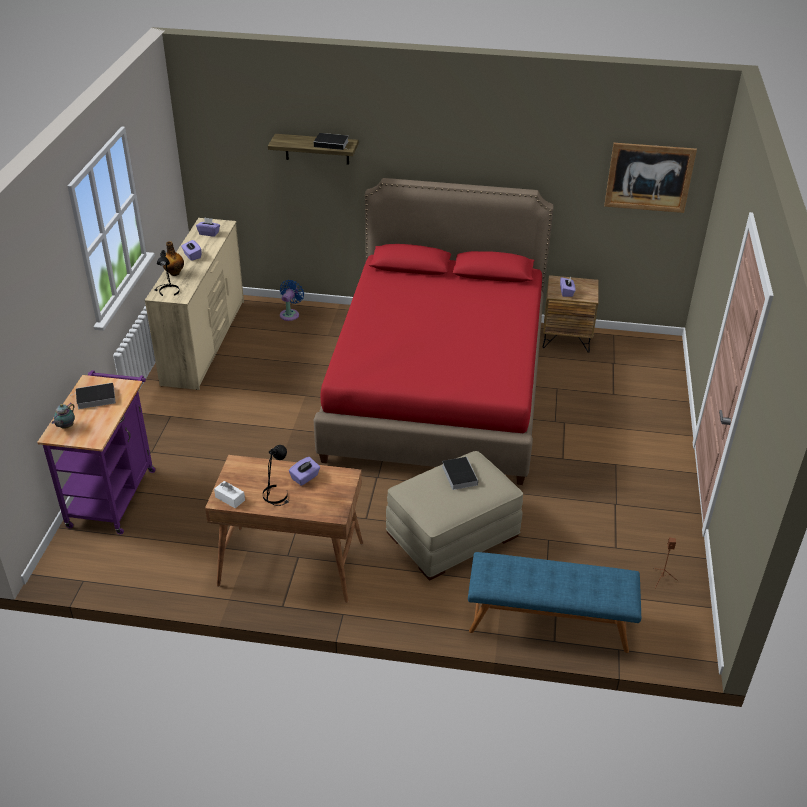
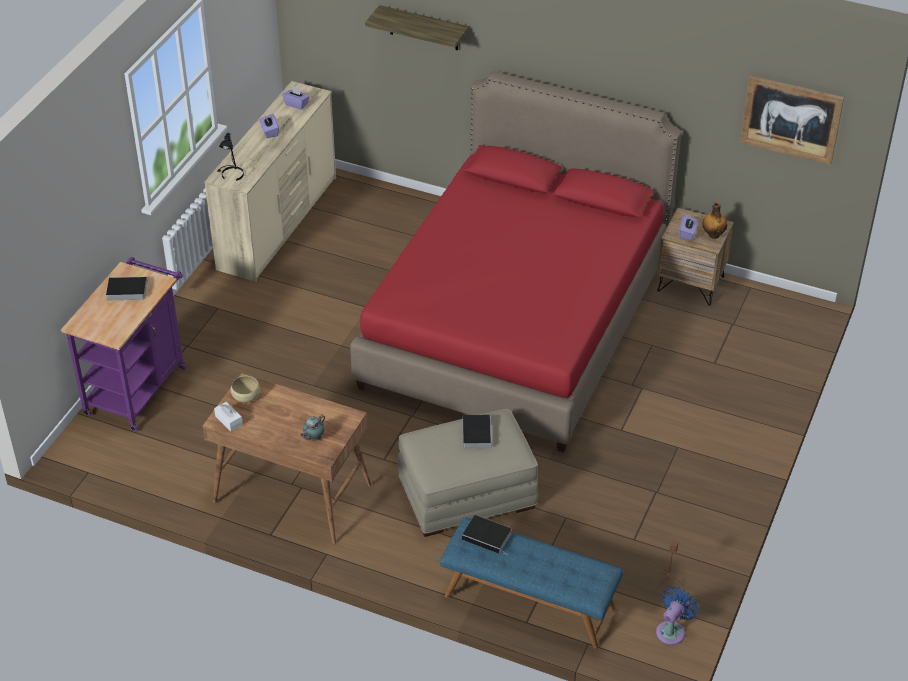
camera: 15 degrees right, 5 degrees up
(66, 427) = (91, 318): teapot -> teapot (313, 438)
(174, 273) = (244, 151): bottle -> bottle (713, 234)
(239, 473) = (246, 395): none -> beige bowl
(276, 495) = (274, 425): black table lamp -> none
(290, 314) = (383, 202): blue fan -> blue fan (672, 630)
(305, 478) = (308, 411): purple tissue box -> none
(332, 144) = (437, 28): book -> book (488, 536)

